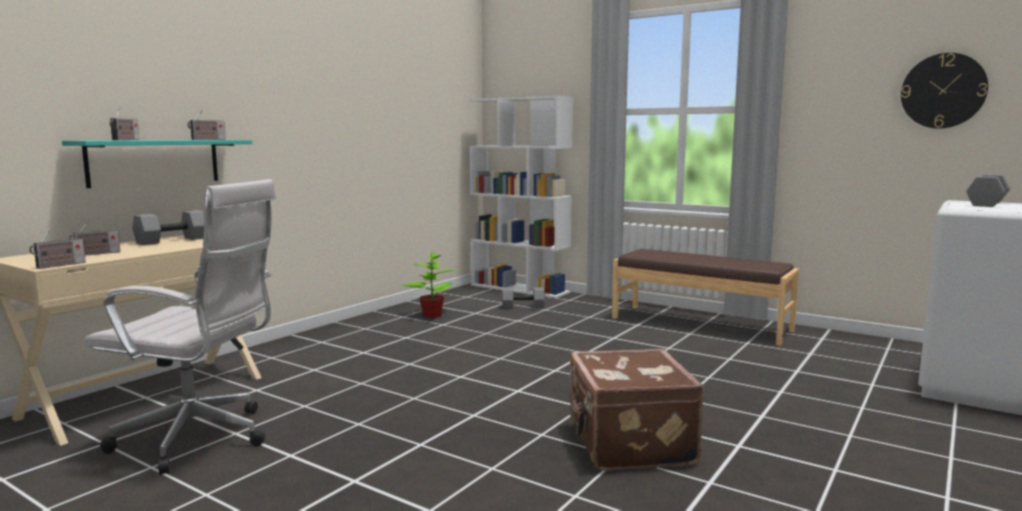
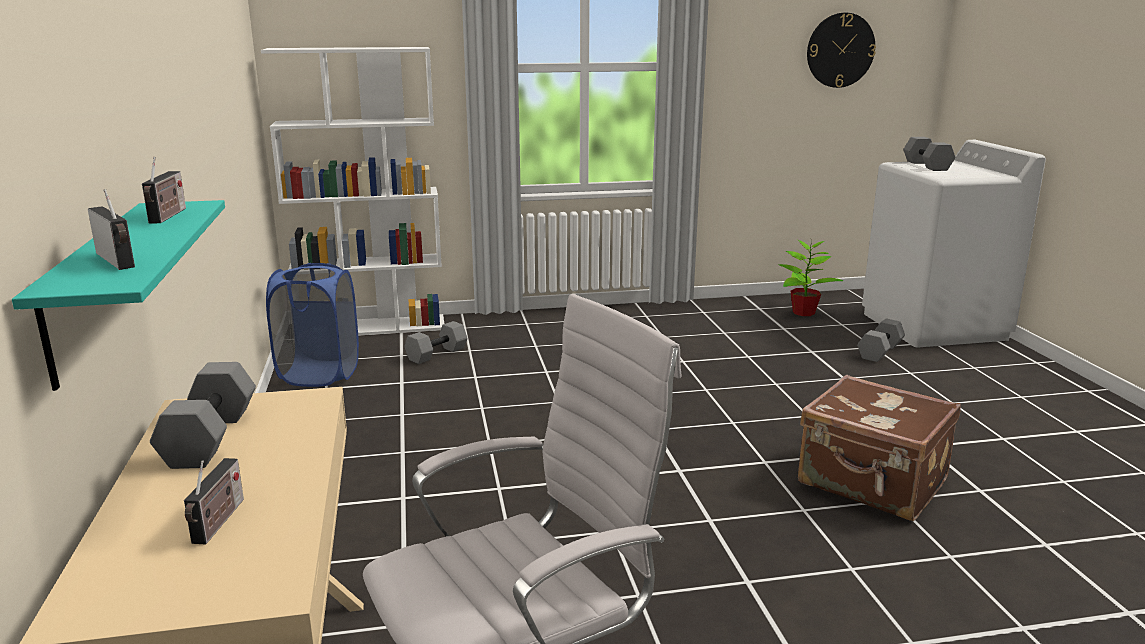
camera: 45 degrees left, 10 degrees up
(59, 265) = (290, 578): radio -> none
(432, 315) = (355, 405): potted plant -> potted plant (803, 312)
(447, 300) = (319, 374): none -> blue laundry basket
(700, 324) = (648, 322): brown bench -> none
(869, 388) = (879, 351): none -> grey dumbbell

